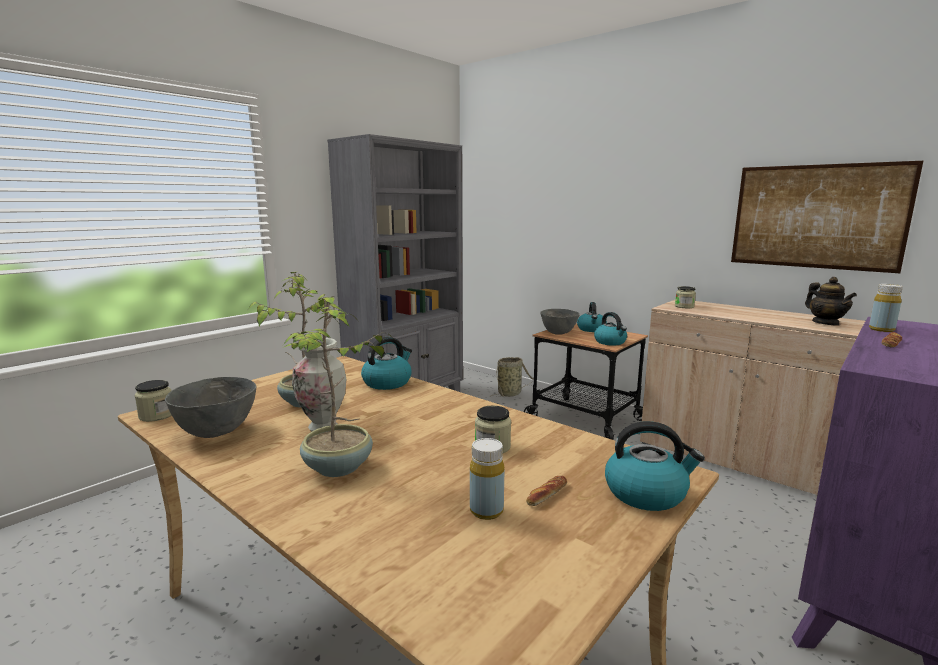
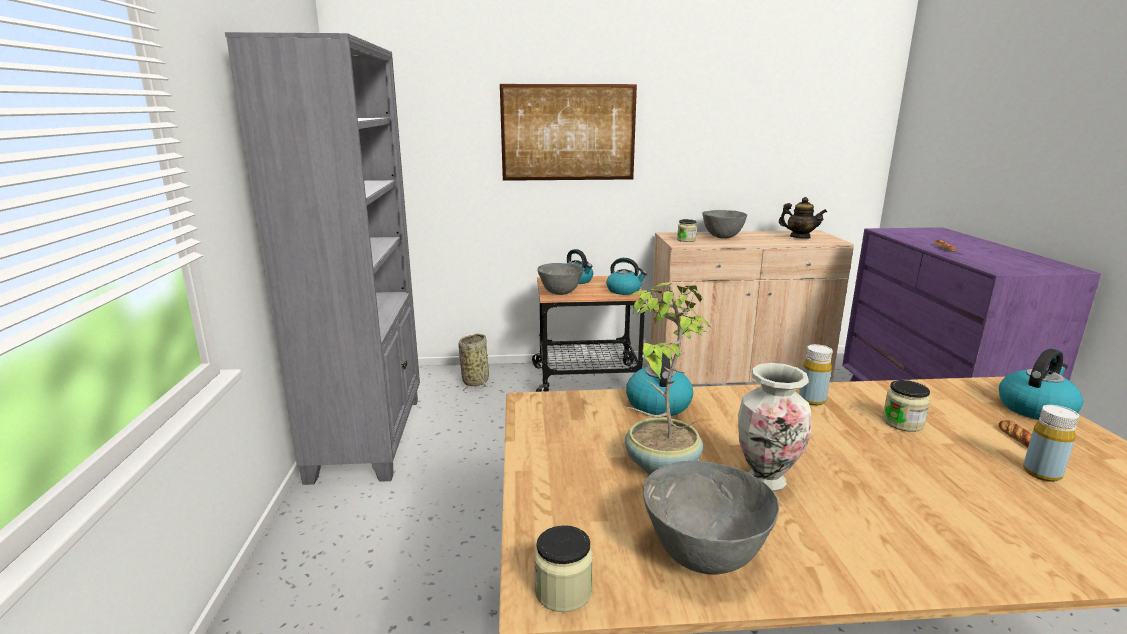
camera: 45 degrees left, 5 degrees up
(338, 468) = (899, 508): potted plant -> none
(731, 310) = (722, 237): none -> grey bowl
(816, 217) = (769, 144): picture -> picture (568, 133)
(881, 329) = (905, 238): yellow bottle -> yellow bottle (812, 400)

